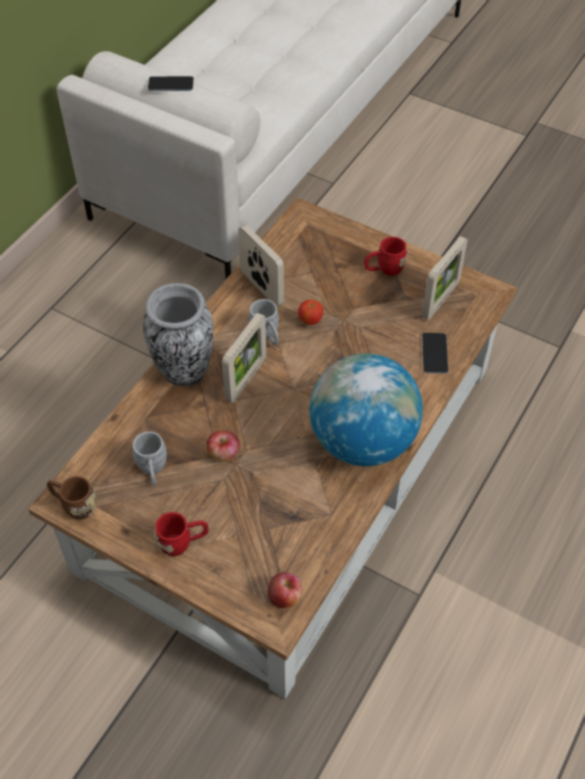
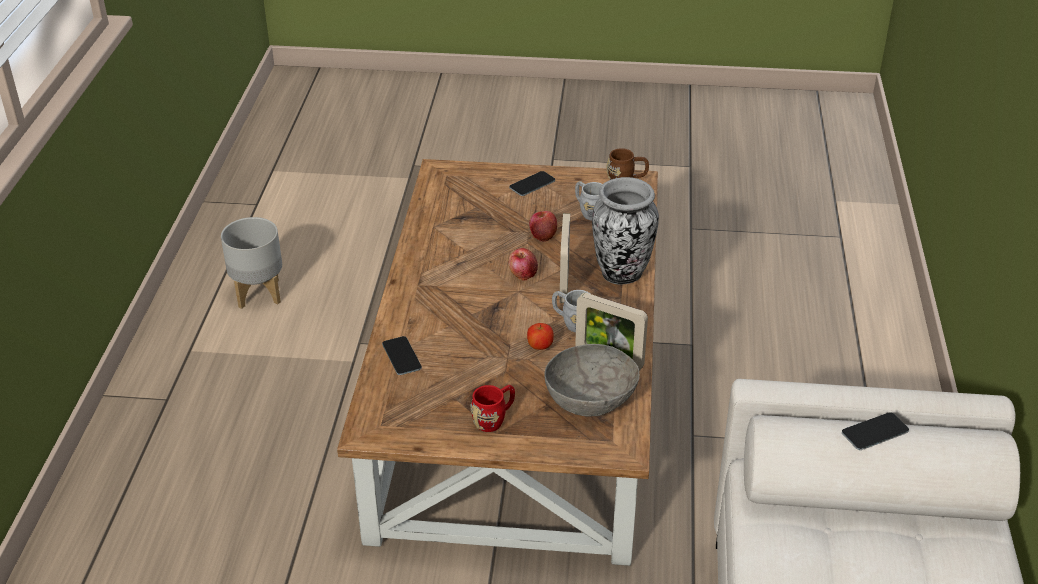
camera: 155 degrees right, 15 degrees down
(182, 543) = (532, 184): red mug -> phone
(285, 597) = (440, 180): apple -> apple (523, 274)
(300, 261) = (590, 398): none -> grey bowl
(362, 441) = (434, 274): globe -> none
(440, 300) = (417, 406): picture frame -> none
(513, 729) = (259, 293): none -> grey planter

